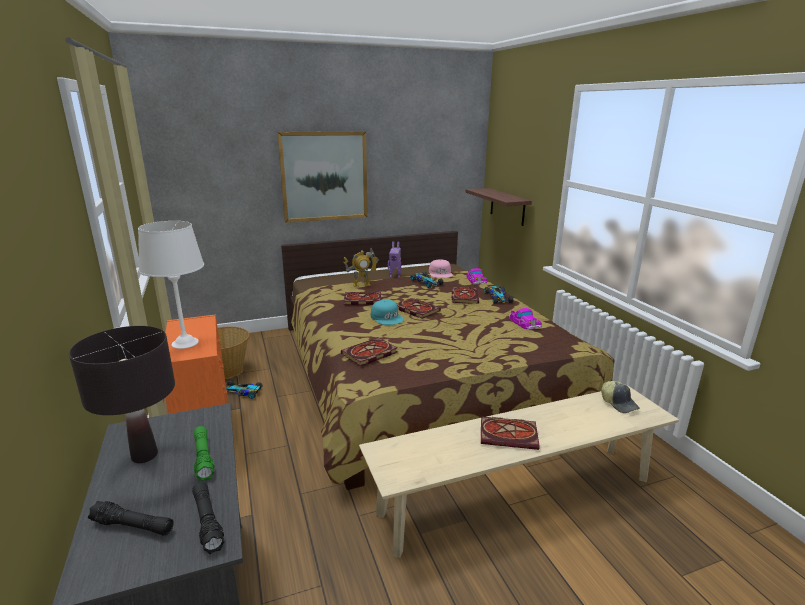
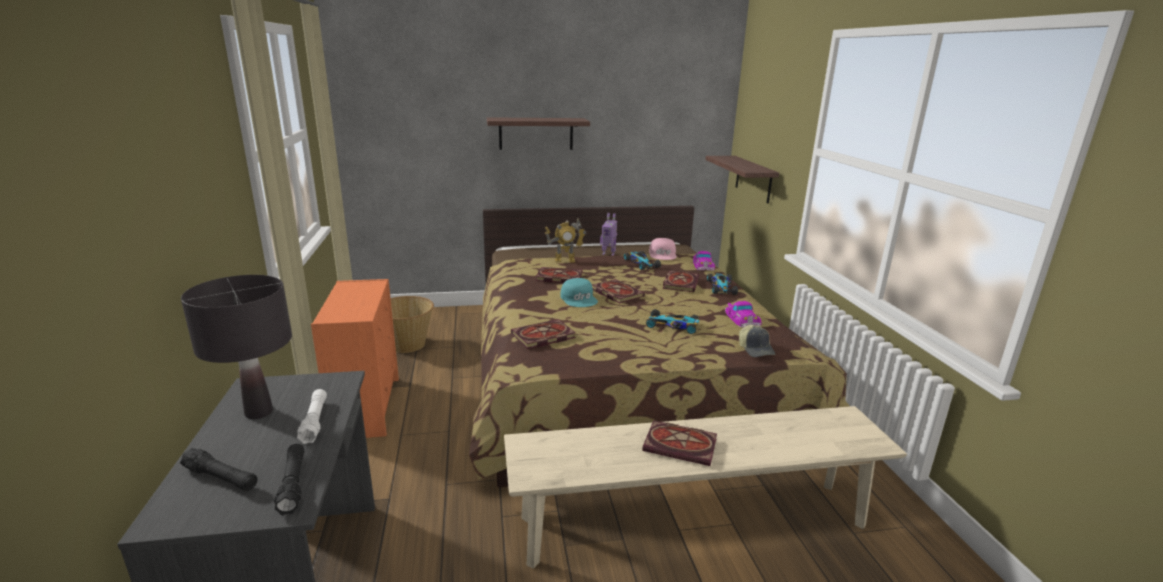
camera: 10 degrees right, 0 degrees up
(185, 343) = (346, 305): white table lamp -> none
(203, 457) = (315, 421): green flashlight -> white flashlight
(242, 392) = (417, 369): toy car -> toy car (674, 326)
(324, 176) = (536, 133): picture -> shelf
(619, 403) = (834, 426): cap -> cap (756, 349)

